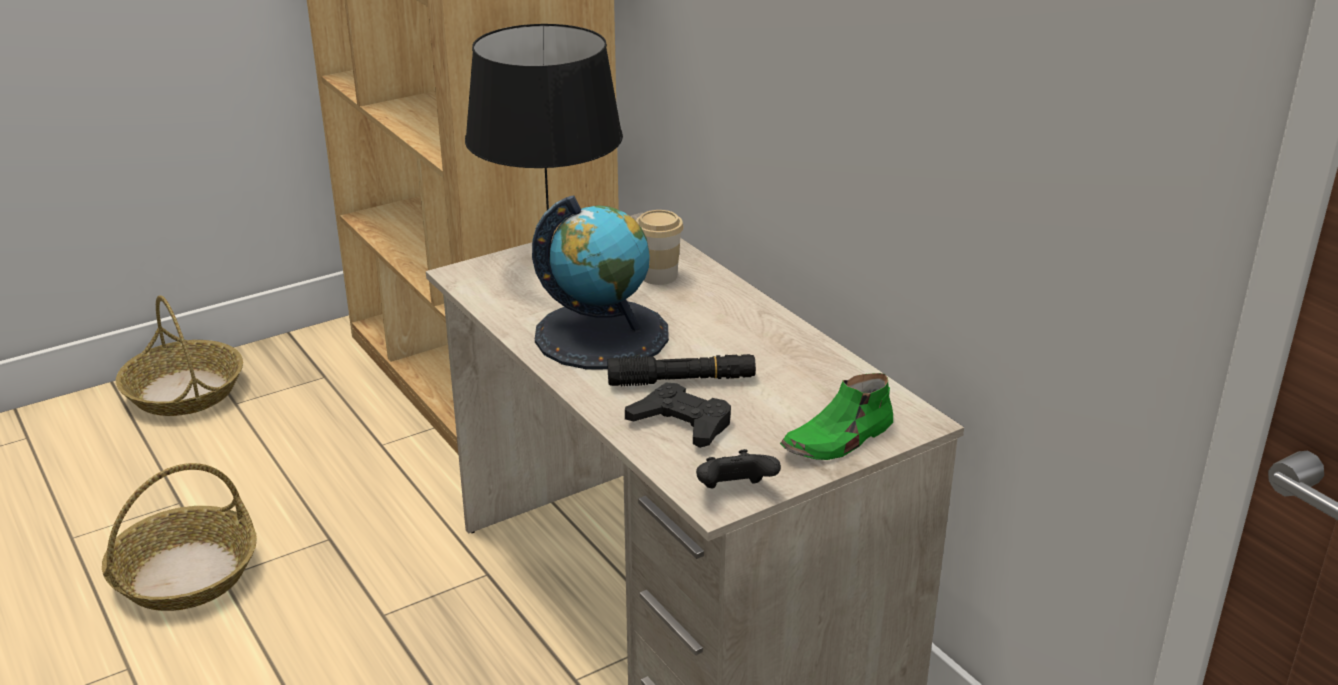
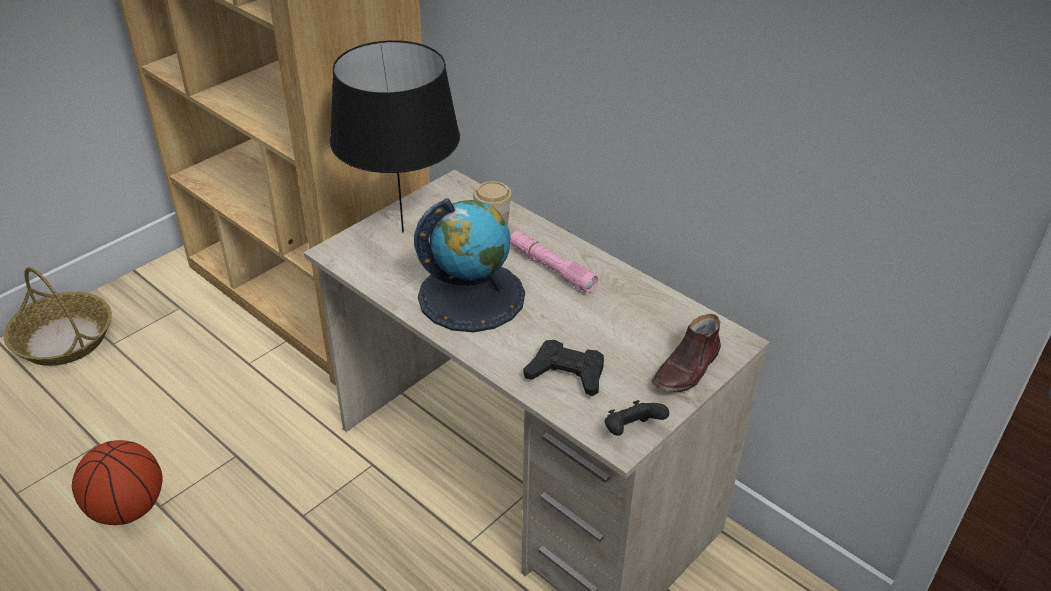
camera: 15 degrees left, 10 degrees up
(186, 574) = (128, 509): basket -> basketball
(682, 381) = (551, 332): black flashlight -> none
(713, 319) = (551, 268): none -> pink flashlight
(839, 440) = (687, 369): green shoe -> brown shoe

